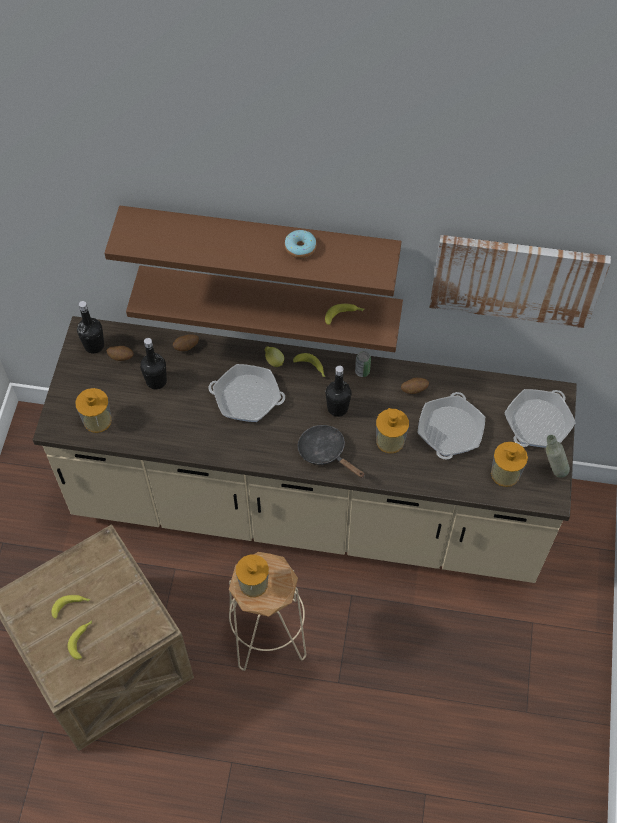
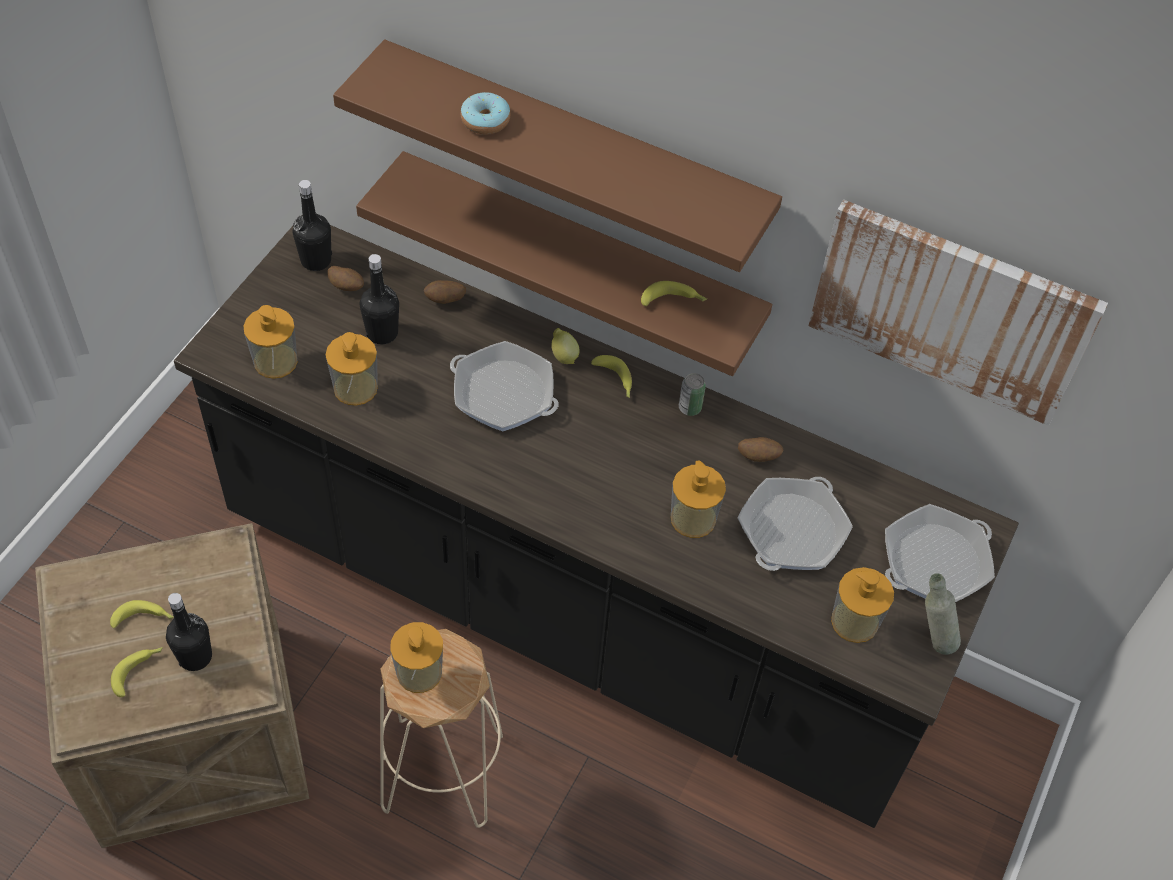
camera: 15 degrees right, 5 degrees down
(154, 422) = (355, 388): none -> soap dispenser
(300, 248) = (623, 165): donut -> donut (485, 121)
(308, 506) = (574, 607): beige counter -> black counter
(325, 452) = (588, 505): black frying pan -> none
(337, 408) = (632, 448): black bottle -> black bottle (195, 657)

